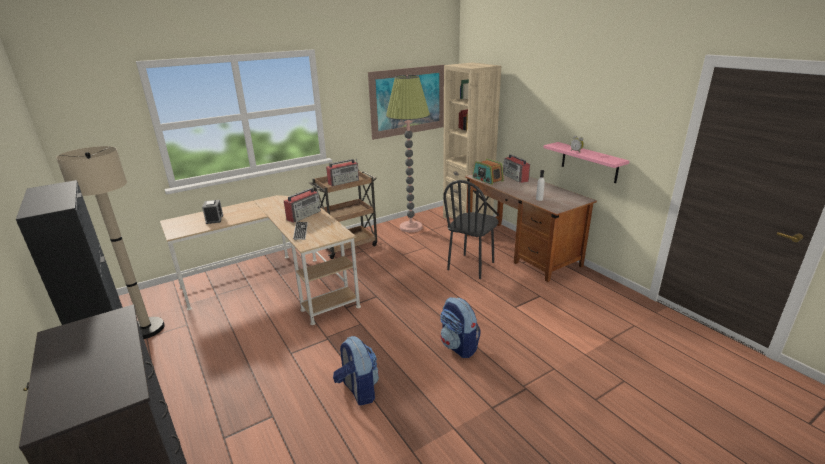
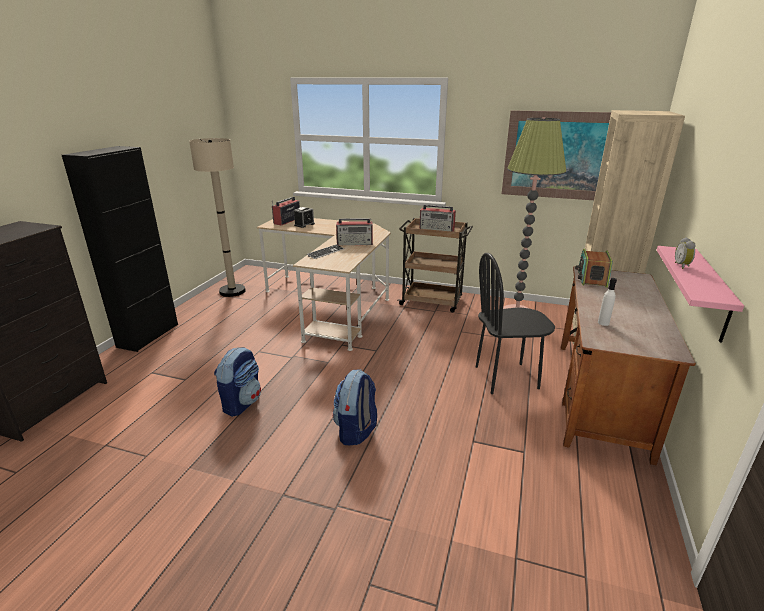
camera: 50 degrees right, 0 degrees up
(515, 178) = (635, 291): radio -> radio (286, 221)

